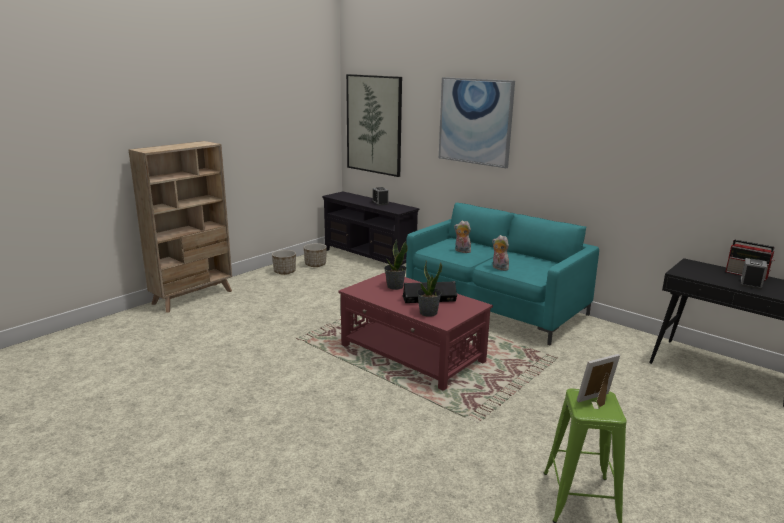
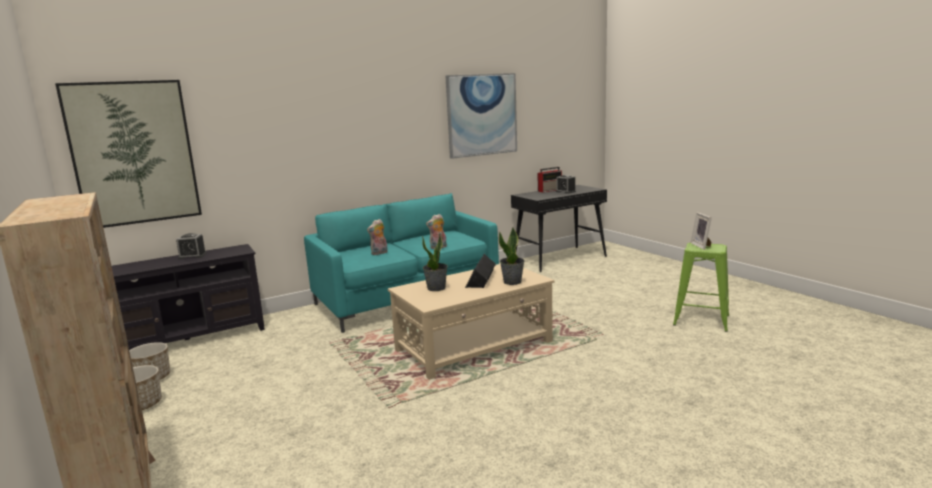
camera: 70 degrees left, 5 degrees down
(412, 354) = (474, 346): red coffee table -> beige coffee table
(475, 121) = (305, 122): picture -> picture (482, 115)

